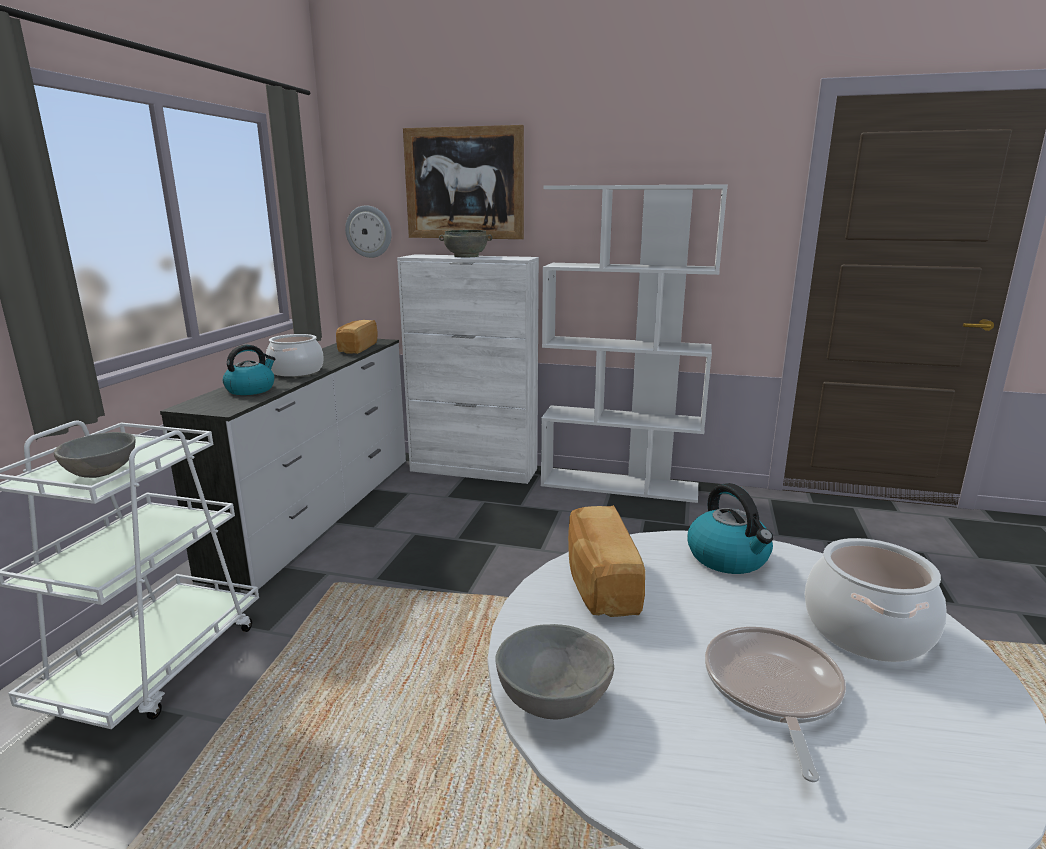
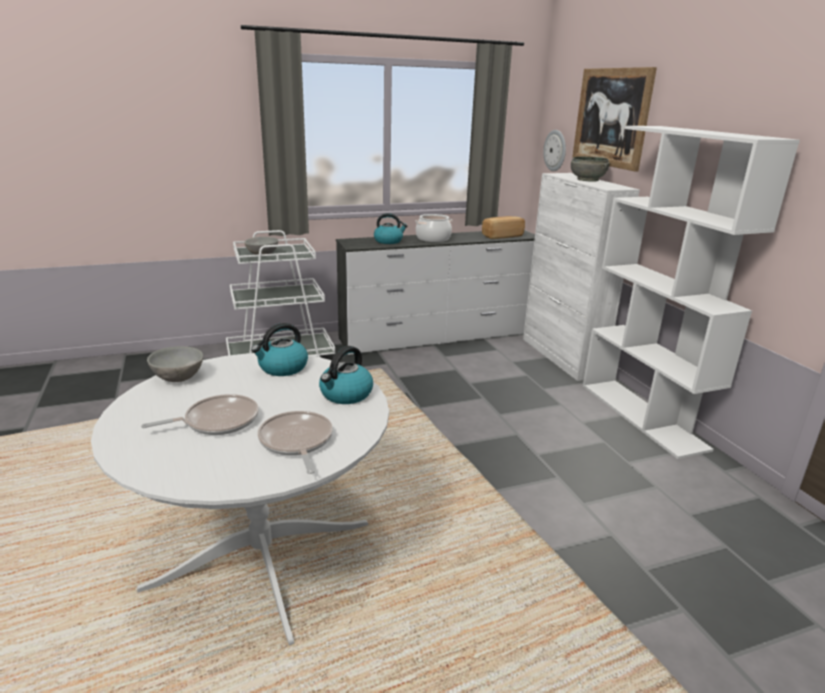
camera: 55 degrees right, 5 degrees up
(599, 583) = (282, 368): bread -> kettle
(867, 630) = (296, 442): cooking pot -> frying pan

